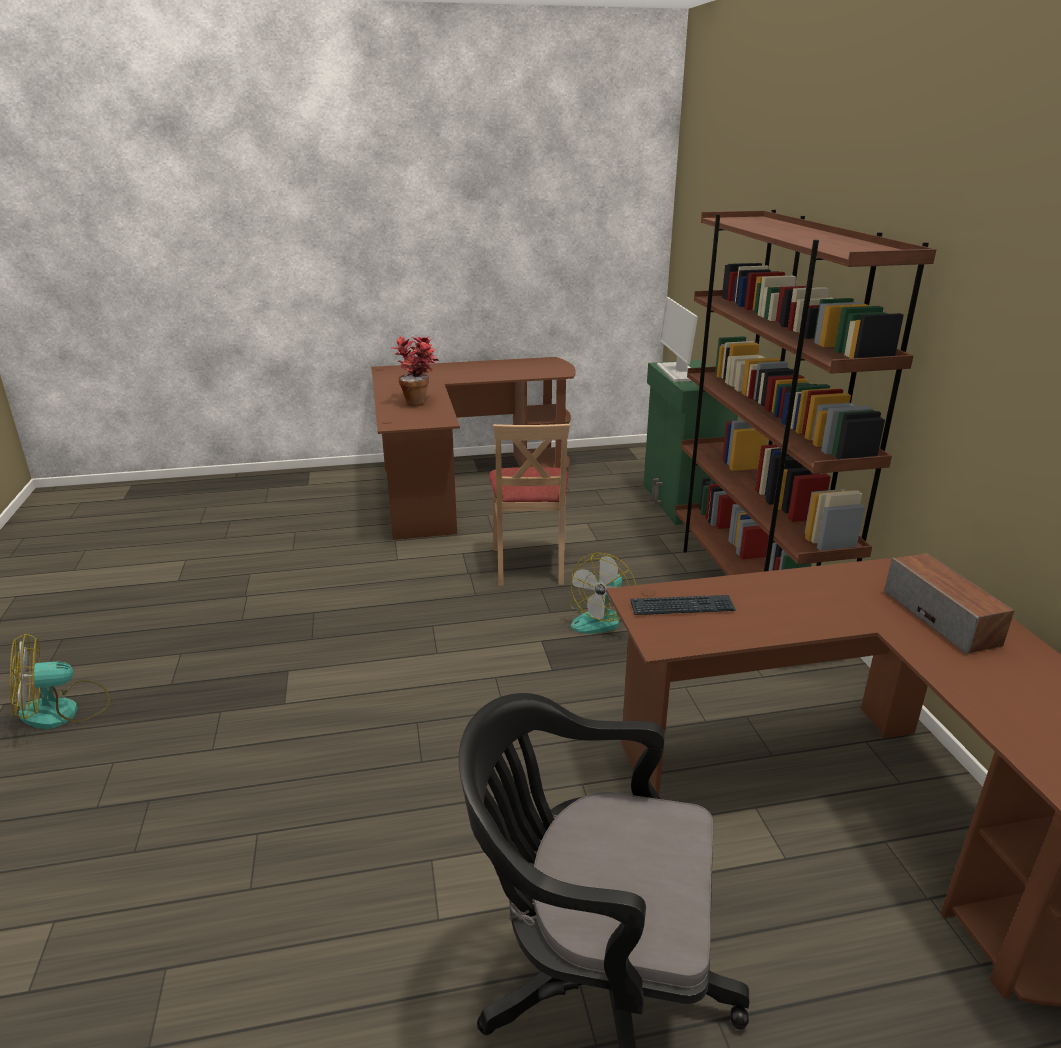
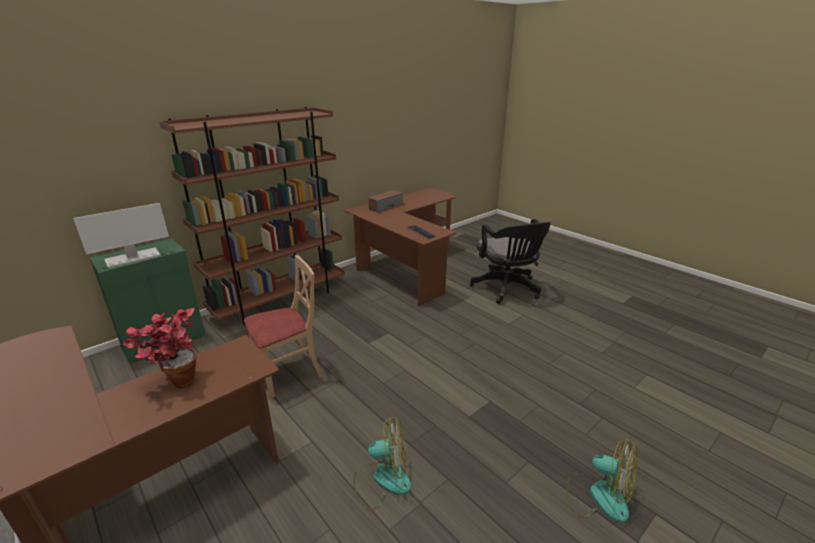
camera: 120 degrees left, 0 degrees up
(600, 618) = (335, 332): fan -> fan (382, 479)

